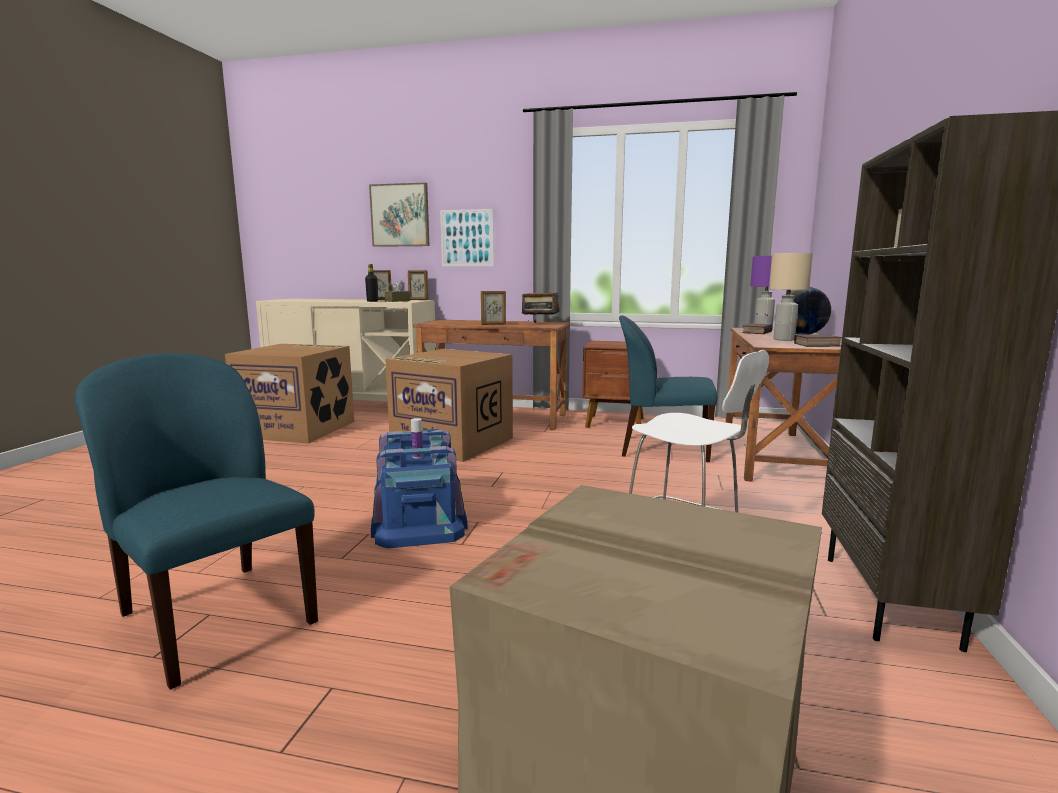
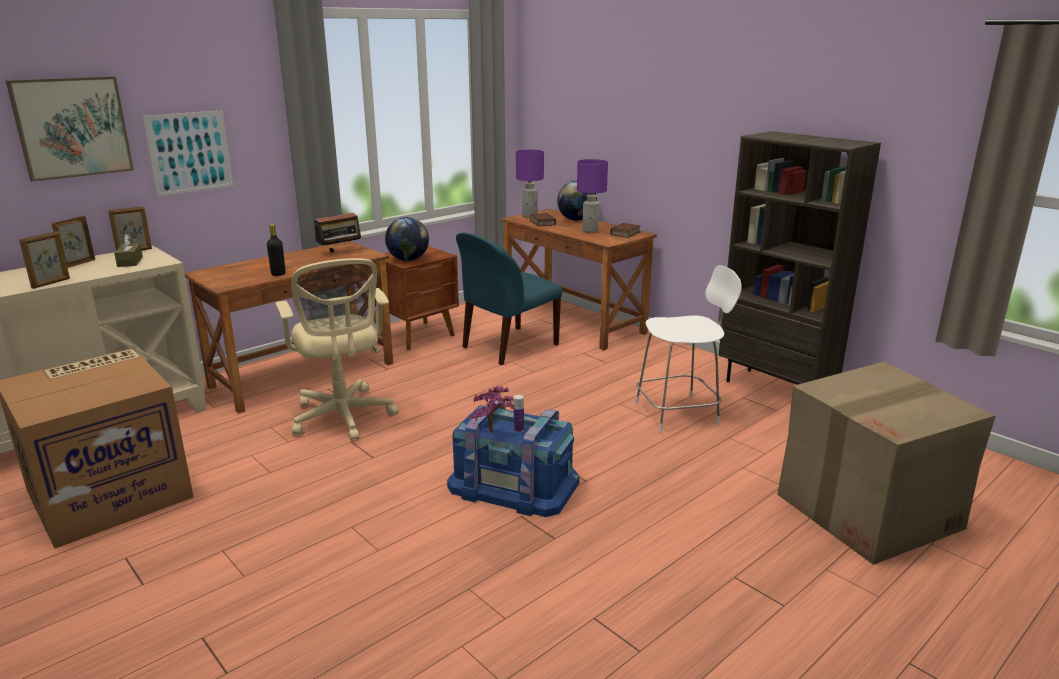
camera: 55 degrees left, 10 degrees up
(216, 617) = (602, 615): blue chair -> none
(372, 301) = (100, 272): black bottle -> black bottle (278, 274)
(390, 448) = (493, 434): none -> potted plant
(451, 442) = (343, 418): cardboard box -> beige office chair
(493, 324) = (302, 266): picture frame -> picture frame (51, 283)
(604, 344) = (408, 260): none -> globe
(784, 339) = (591, 231): beige table lamp -> purple table lamp

